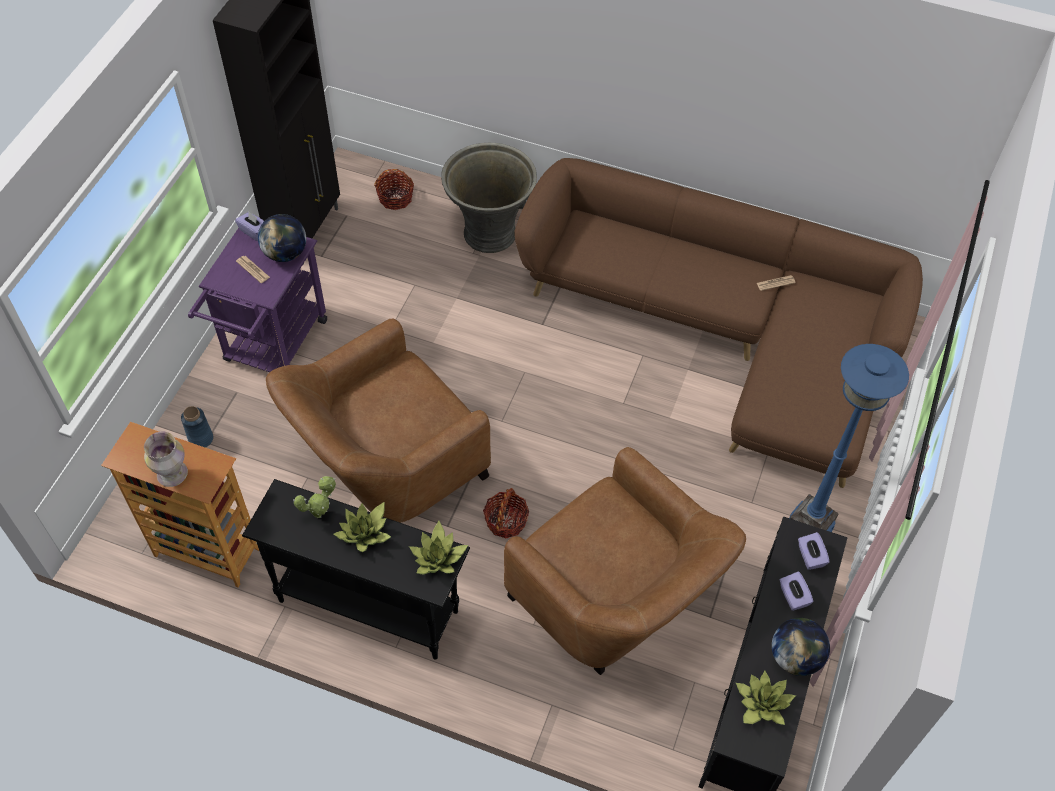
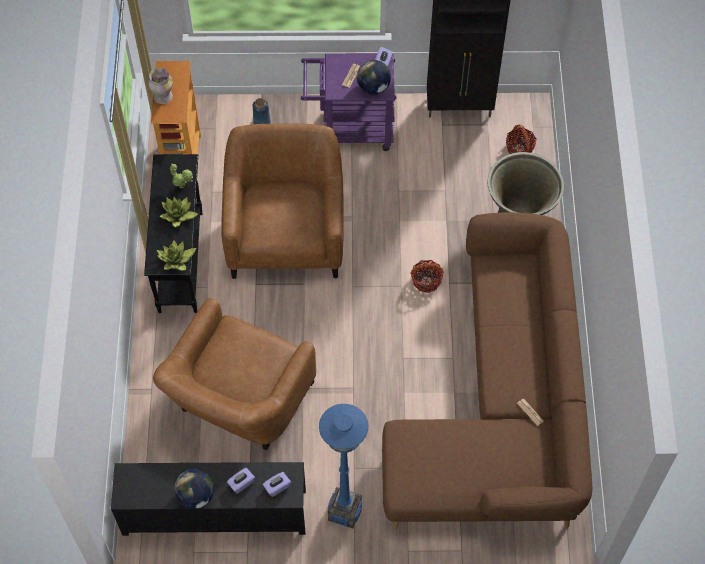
camera: 70 degrees right, 5 degrees up
(386, 466) = (285, 232): brown armchair -> brown armchair turned 60 degrees clockwise
(506, 521) = (273, 317): basket -> basket (426, 280)
(761, 704) = (155, 483): potted plant -> none

